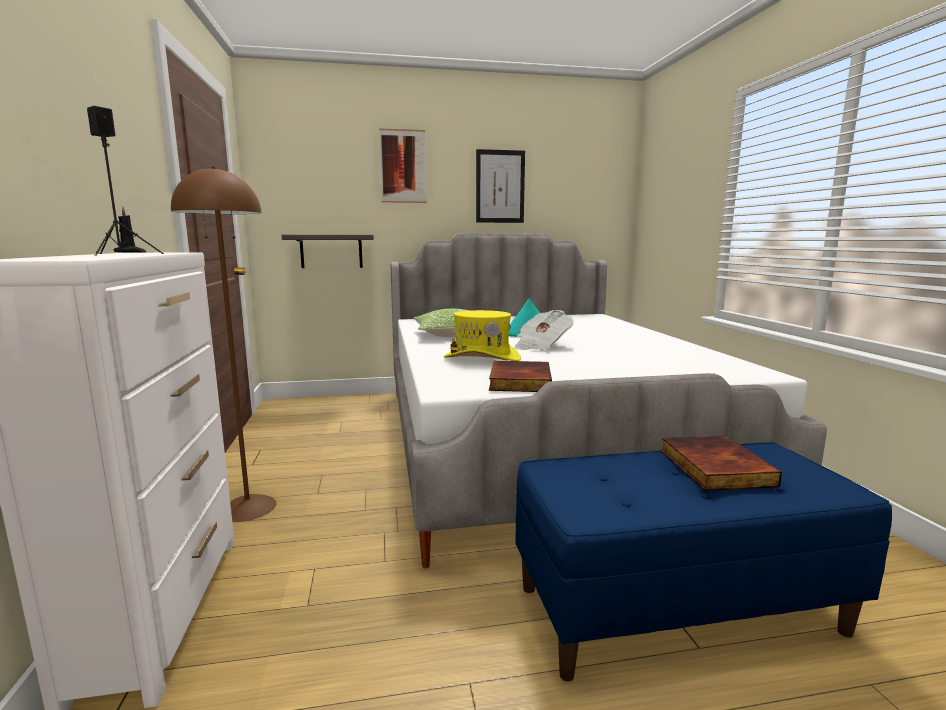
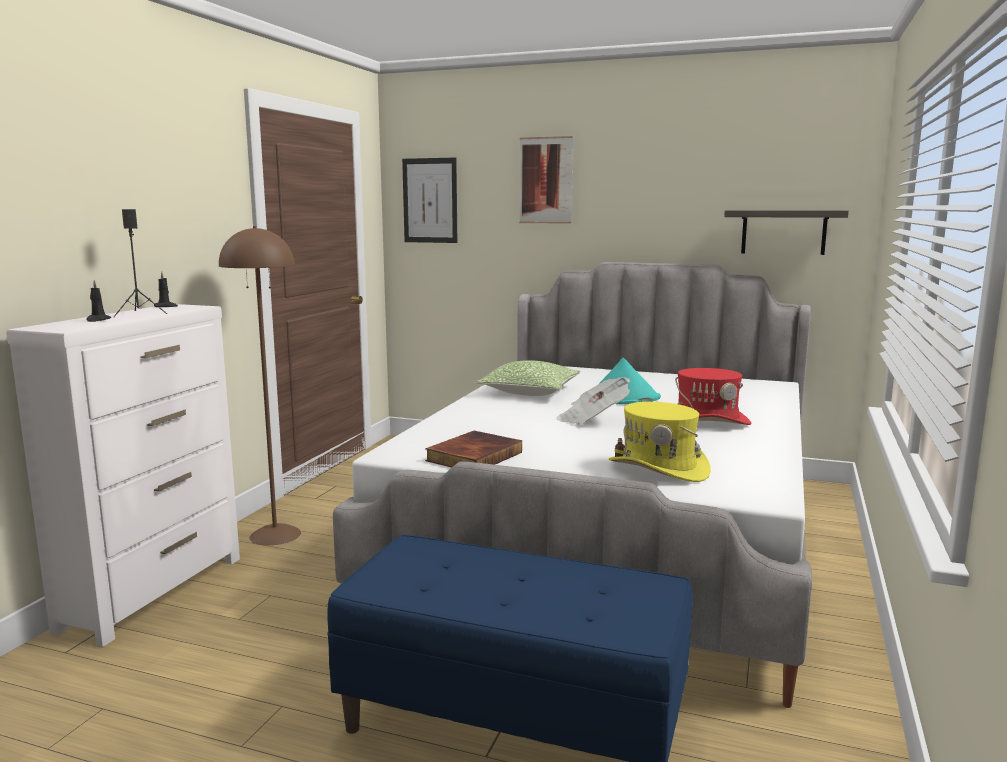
camera: 30 degrees right, 0 degrees up
(82, 256) = (98, 320): none -> black candle
(331, 251) = (464, 278): shelf -> shelf (783, 232)
(482, 358) = (496, 425): yellow hat -> yellow hat (658, 468)
(500, 186) = (666, 202): picture -> picture (430, 200)
(613, 338) = (707, 421): none -> red hat
(713, 467) = (559, 582): book -> none

